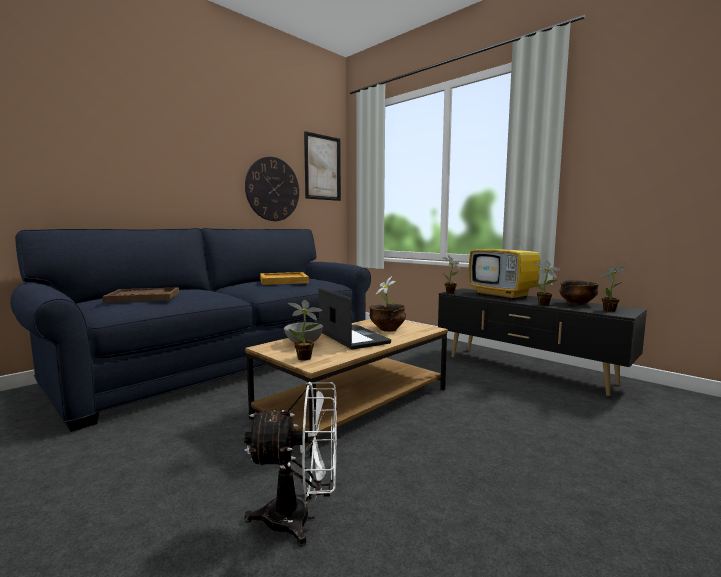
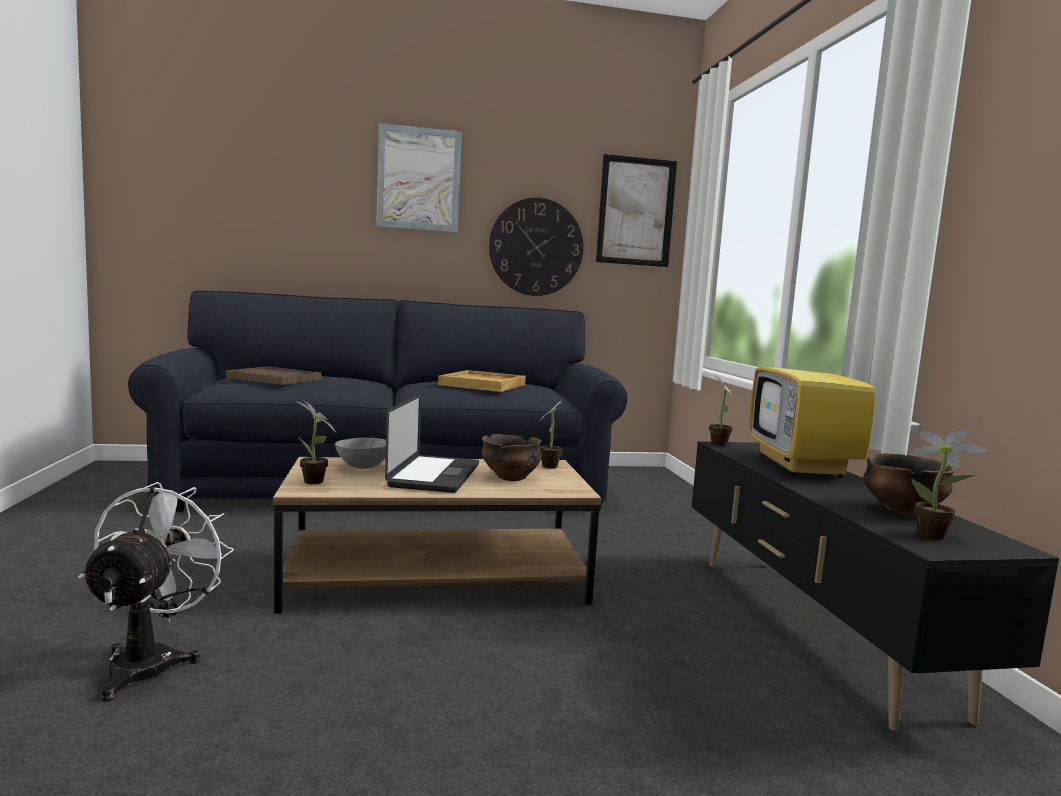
camera: 35 degrees right, 0 degrees up
(194, 139) = (419, 179): none -> picture
(300, 518) = (152, 661): white fan -> white fan turned 120 degrees counterclockwise
(545, 304) = (822, 495): potted plant -> none

